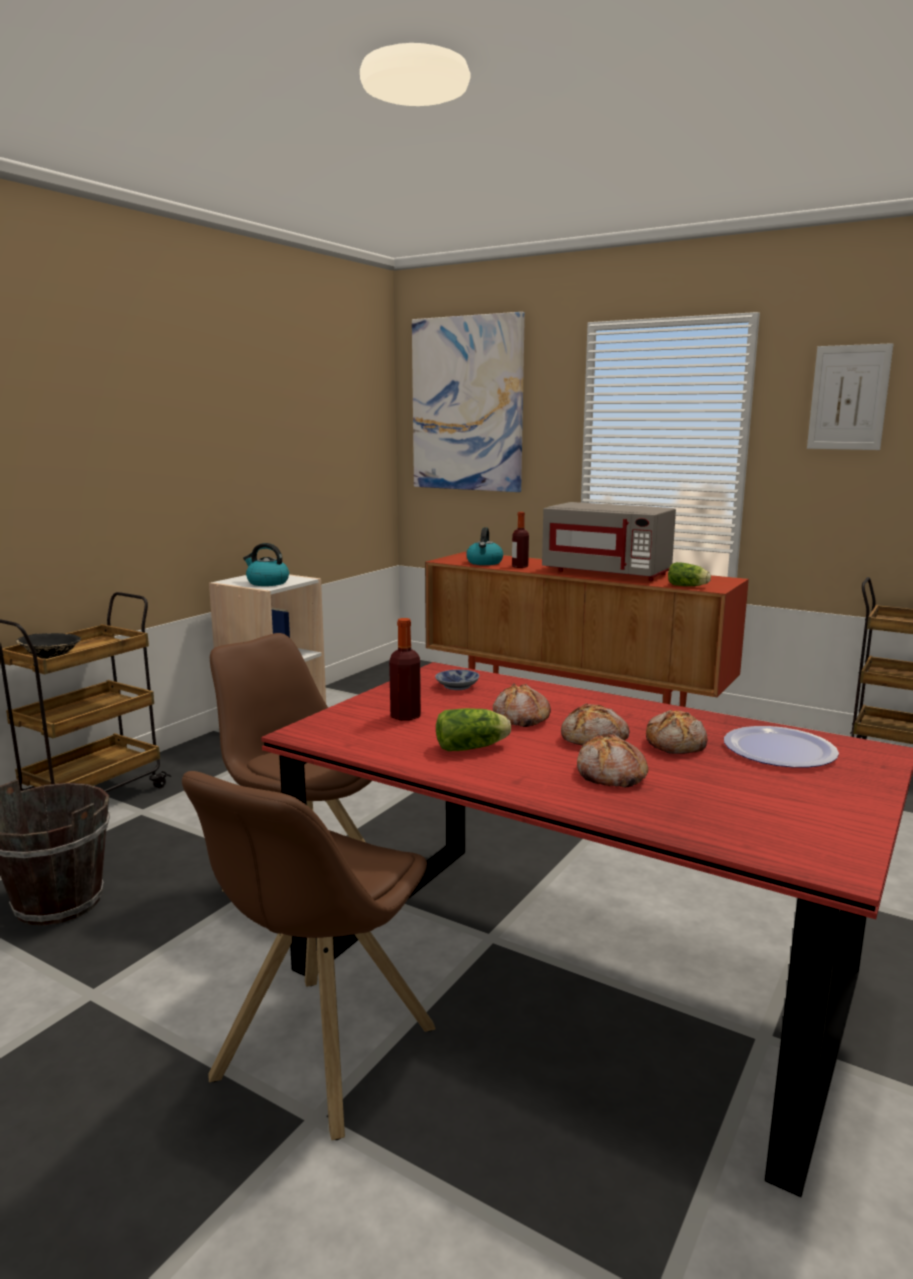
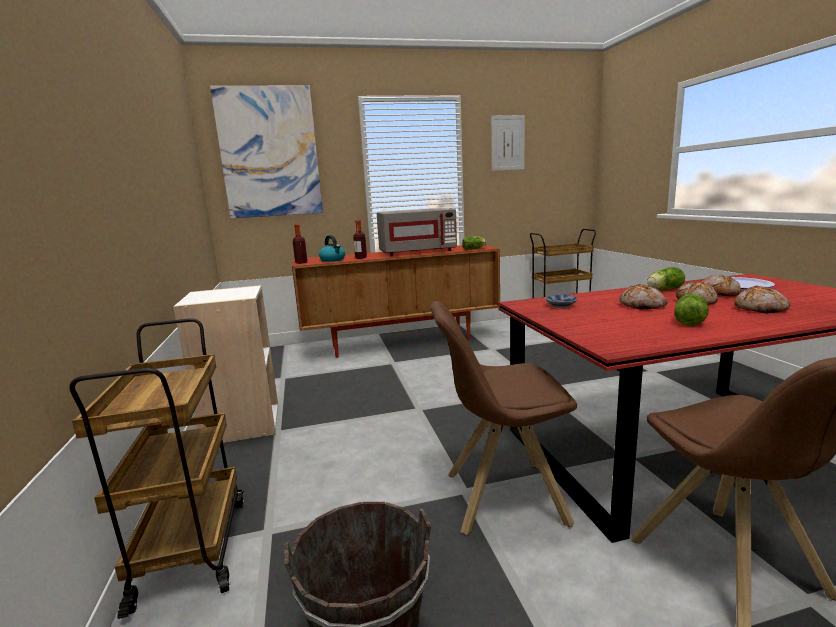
camera: 45 degrees left, 0 degrees up
(51, 656) = (142, 407): black bowl -> none
(267, 583) = (231, 295): kettle -> none
(405, 716) = (608, 322): bottle -> bottle (301, 262)
(646, 715) = (663, 290): none -> lettuce

